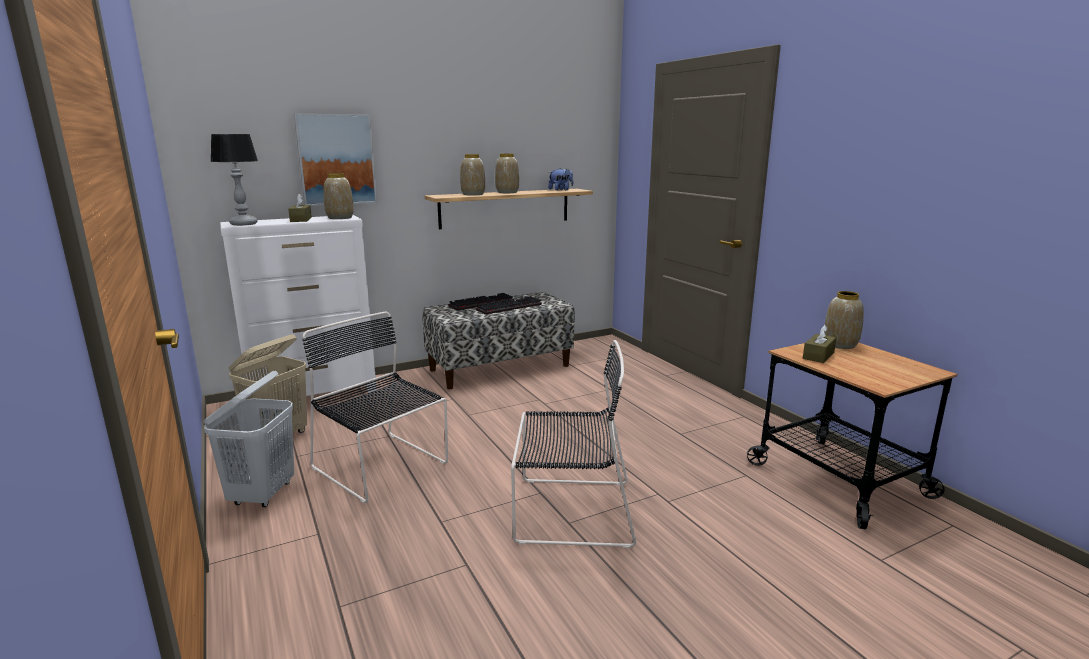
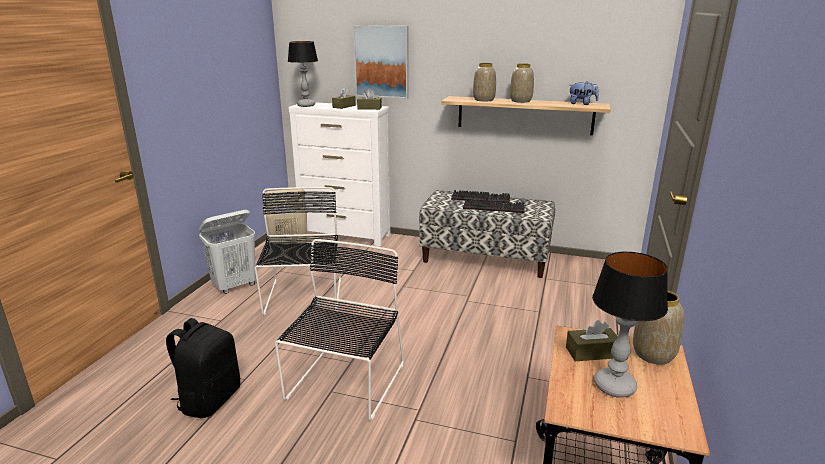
camera: 45 degrees right, 5 degrees up
(340, 218) = (369, 108): vase -> brown tissue box
(466, 604) = (209, 400): none -> black backpack
(569, 511) = (344, 384): black chair -> black chair turned 120 degrees counterclockwise
(865, 366) = (613, 386): none -> table lamp

